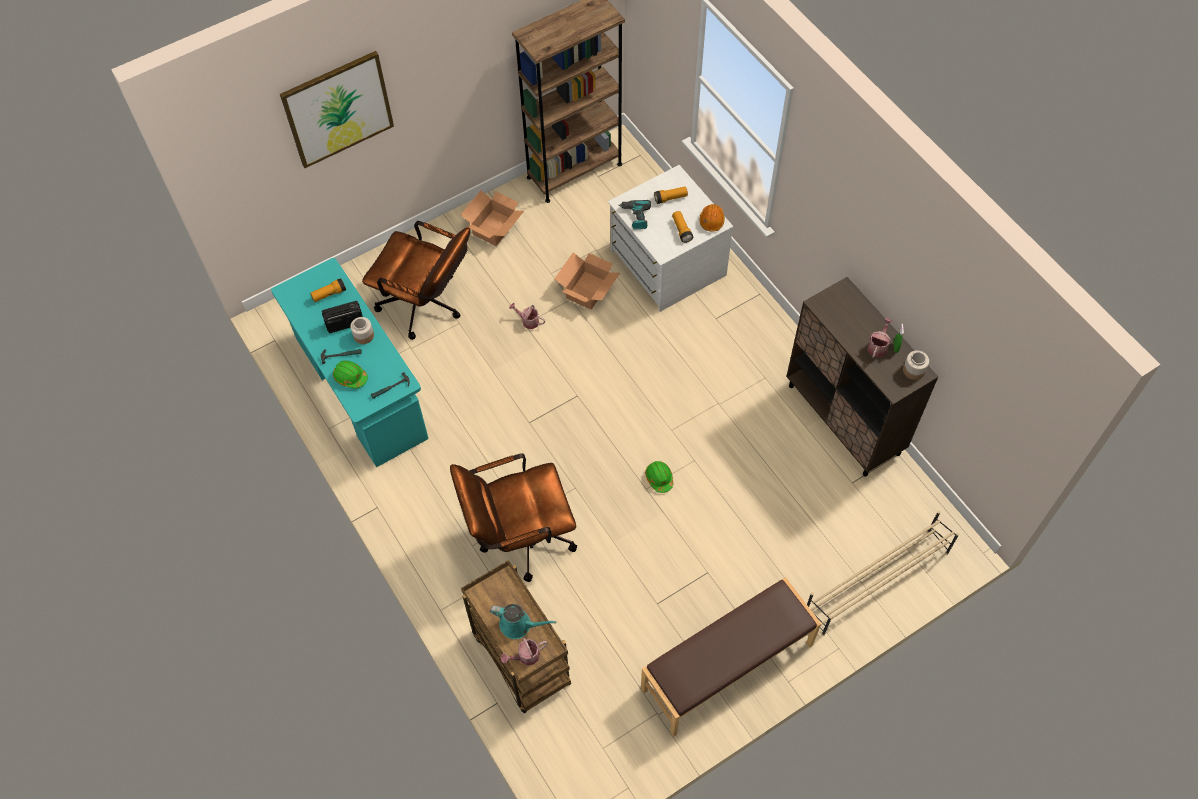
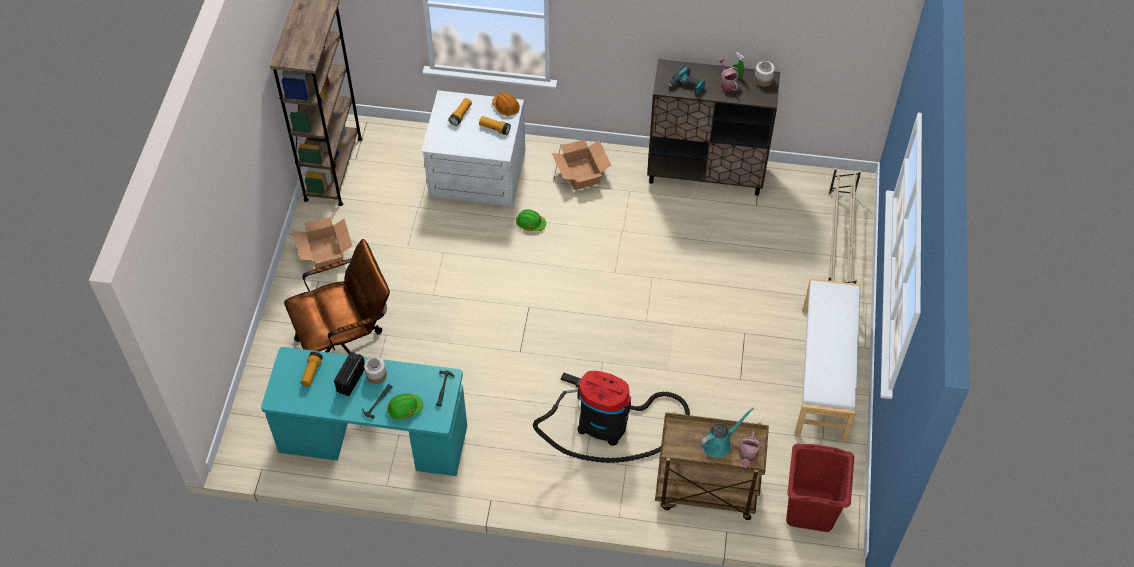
camera: 50 degrees left, 5 degrees down
(338, 109) = (211, 213): picture -> none
(519, 538) = (609, 425): brown office chair -> vacuum cleaner
(528, 321) = (433, 291): watering can -> none
(576, 755) = (809, 509): none -> red laundry basket
(588, 290) = (447, 236): cardboard box -> cardboard box (581, 173)
(635, 217) = (453, 145): power drill -> power drill (686, 86)
(659, 478) = (645, 307): green hard hat -> green hard hat (530, 223)
(728, 667) = (824, 373): brown bench -> white bench

